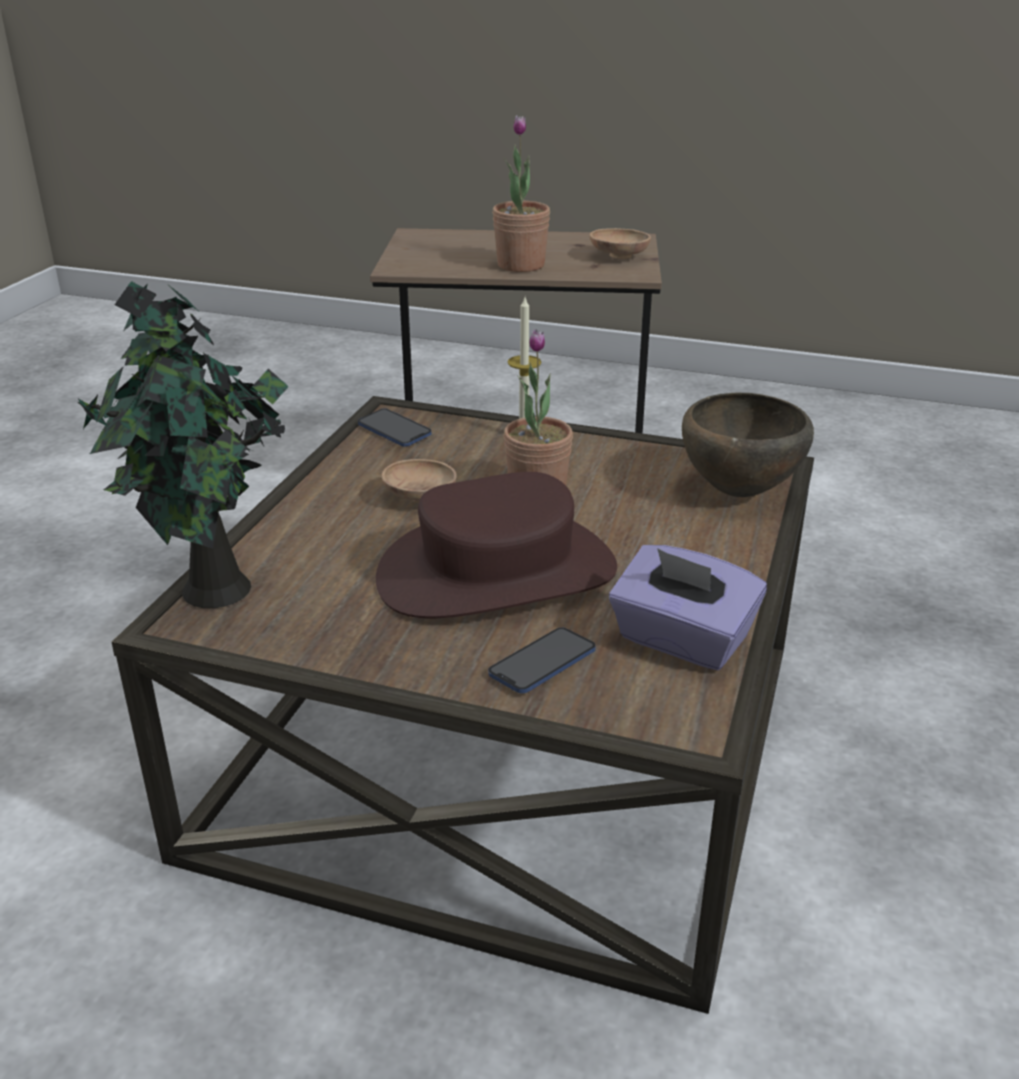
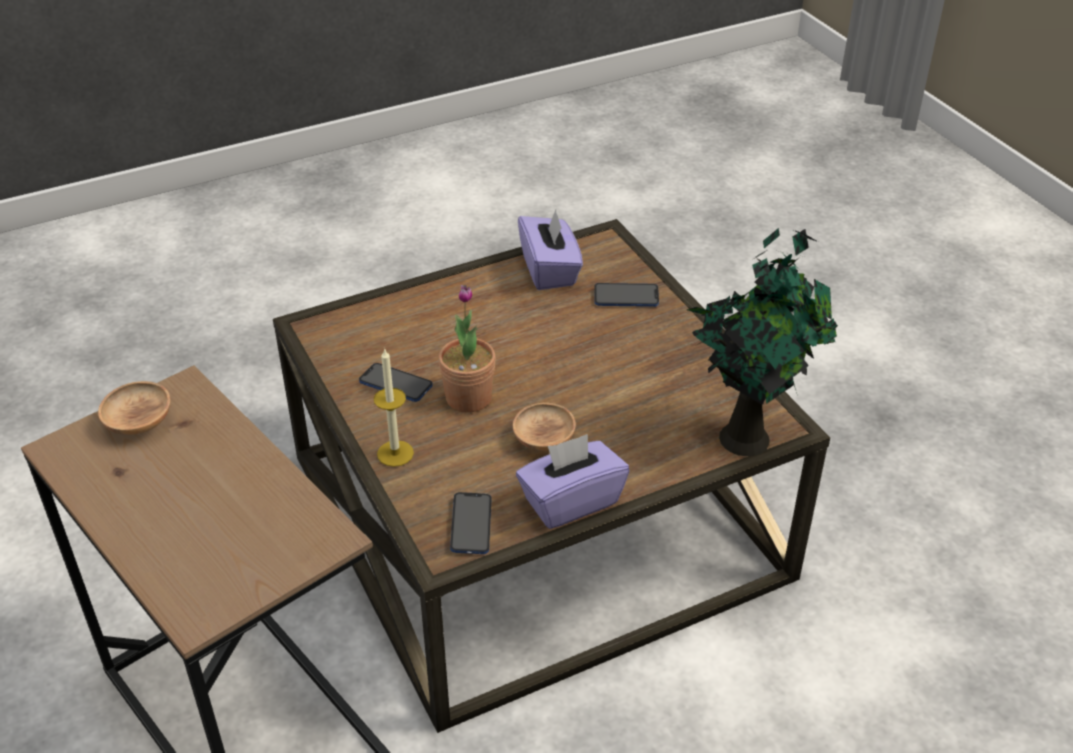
camera: 135 degrees left, 10 degrees up
(335, 473) = (570, 501): none -> purple tissue box
(497, 573) = (577, 356): brown hat -> none
(521, 265) = (233, 465): potted plant -> none
(615, 470) = (395, 384): none -> phone
(738, 493) = (365, 324): brown bowl -> none

